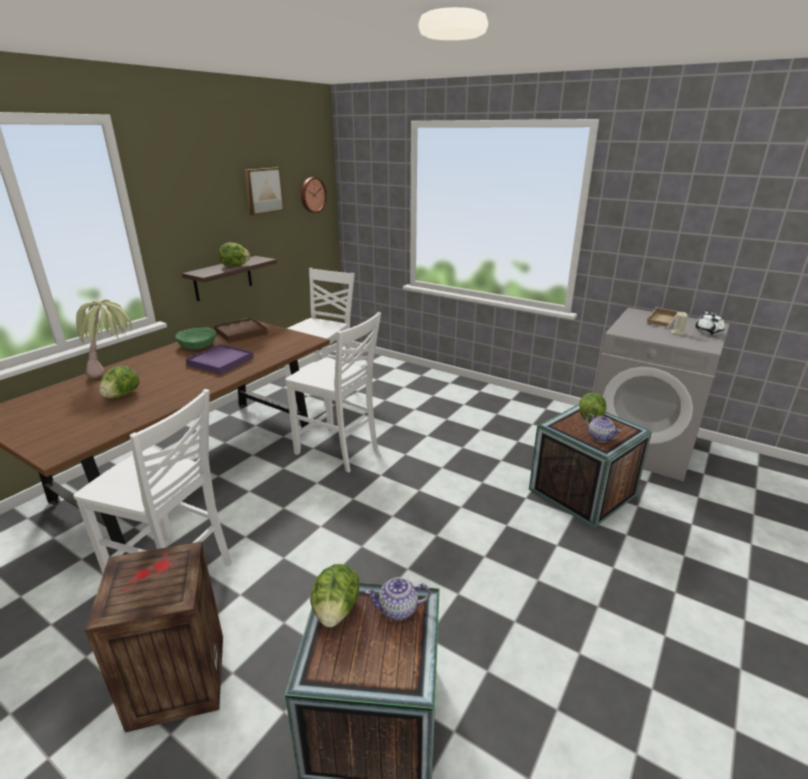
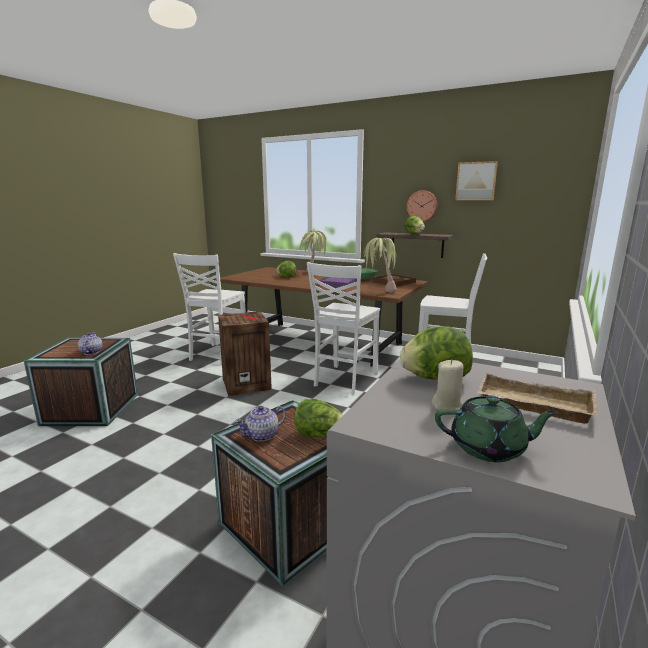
camera: 85 degrees right, 10 degrees down
(176, 679) = (150, 365): crate -> crate (247, 383)
(288, 344) = (379, 291): none -> potted plant
(312, 195) = (545, 190): wall clock -> wall clock (422, 206)
(336, 610) = (104, 341): lettuce -> lettuce (434, 378)
(708, 332) = (489, 448): white teapot -> green teapot

